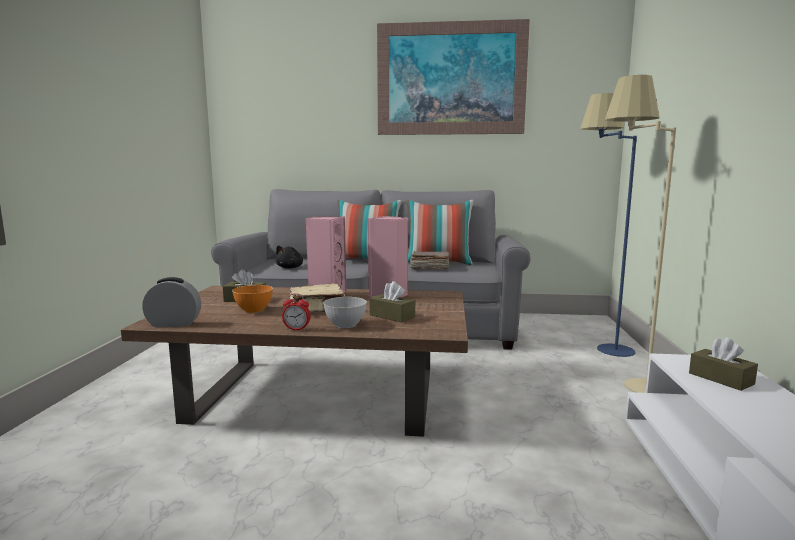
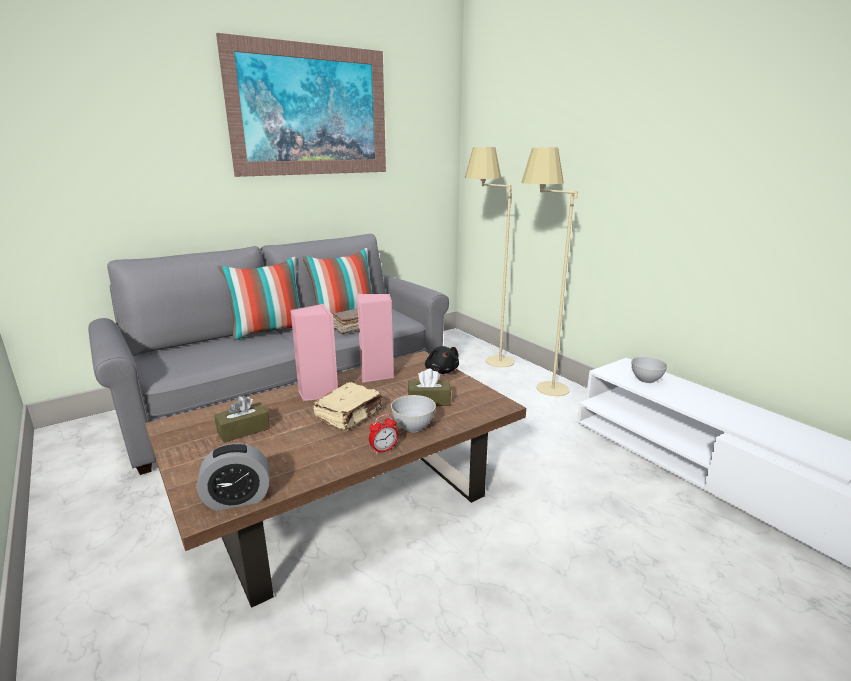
camera: 40 degrees left, 10 degrees up
(174, 324) = (237, 499): alarm clock -> alarm clock turned 150 degrees counterclockwise
(254, 310) = (287, 441): orange bowl -> none
(290, 268) = (202, 364): black plush toy -> black plush toy (441, 371)
(598, 347) = (487, 362): blue floor lamp -> beige floor lamp
(721, 379) = (646, 379): brown tissue box -> grey bowl

